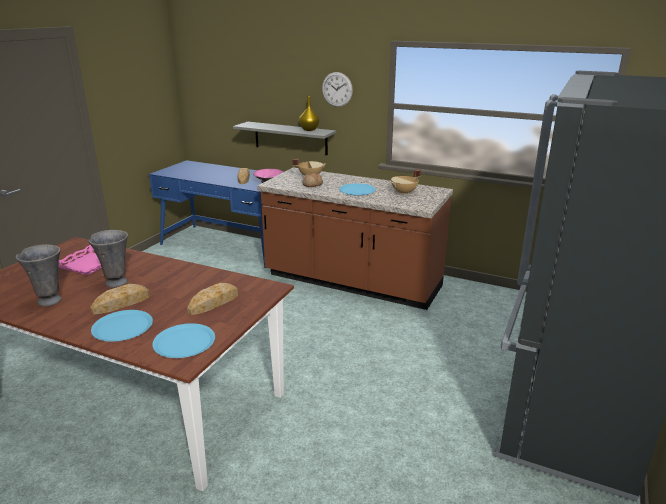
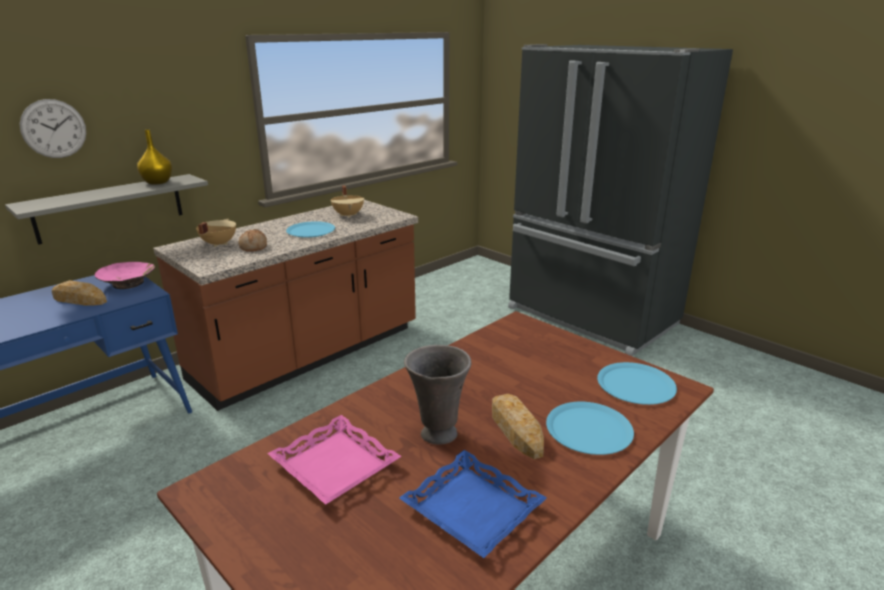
camera: 70 degrees left, 0 degrees up
(50, 300) = (471, 509): grey vase -> blue tray
(213, 303) = (542, 359): bread -> none
(337, 89) = (180, 112): wall clock -> wall clock (54, 129)

